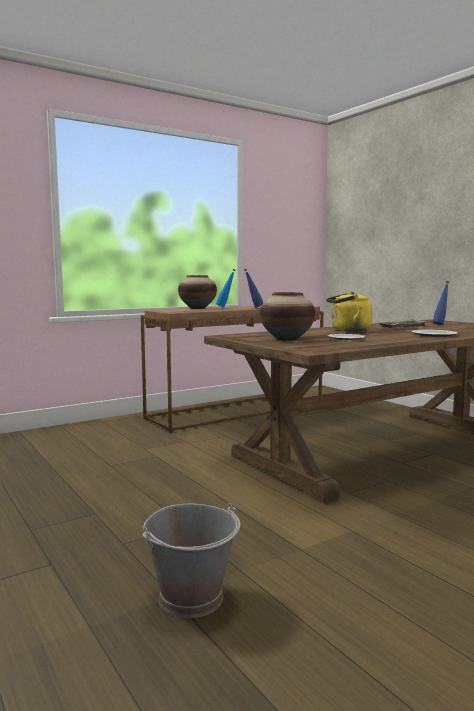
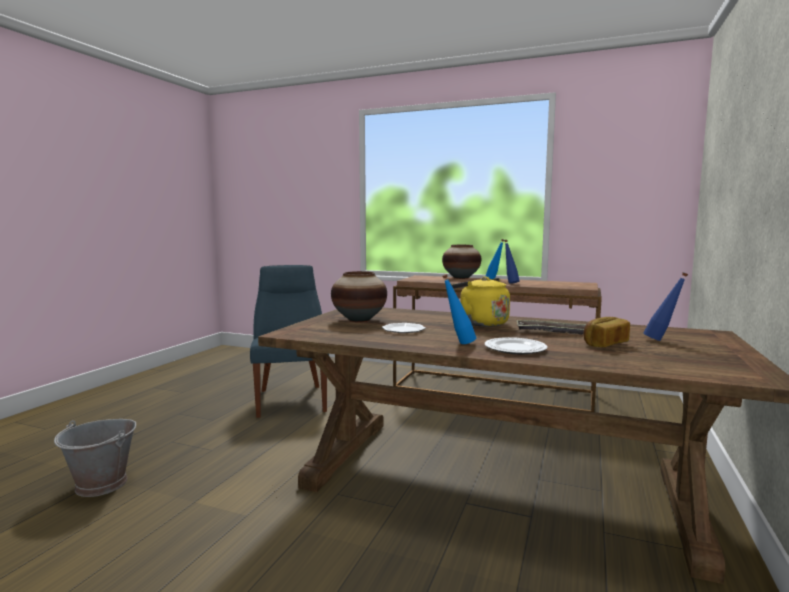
camera: 55 degrees right, 0 degrees up
(110, 469) = (291, 399): none -> blue chair
(408, 337) = (458, 344): none -> blue bottle
(438, 328) = (604, 344): none -> bread

